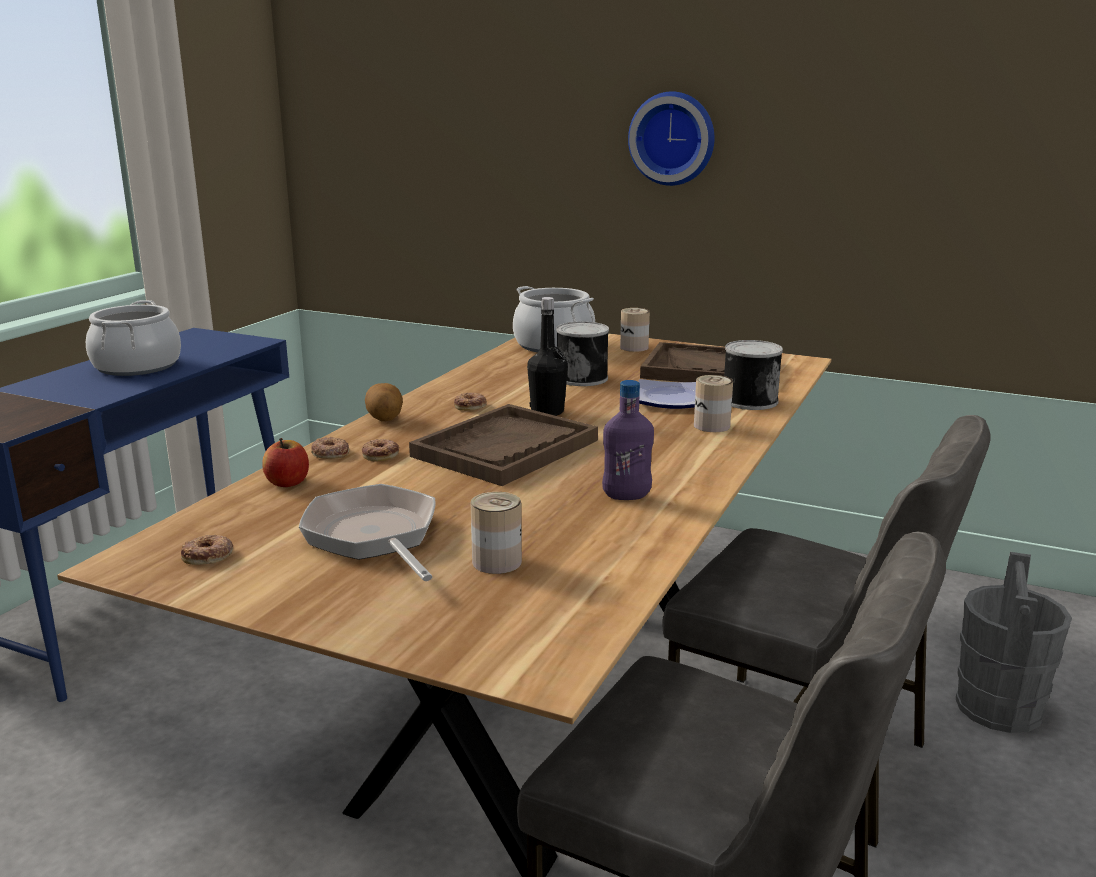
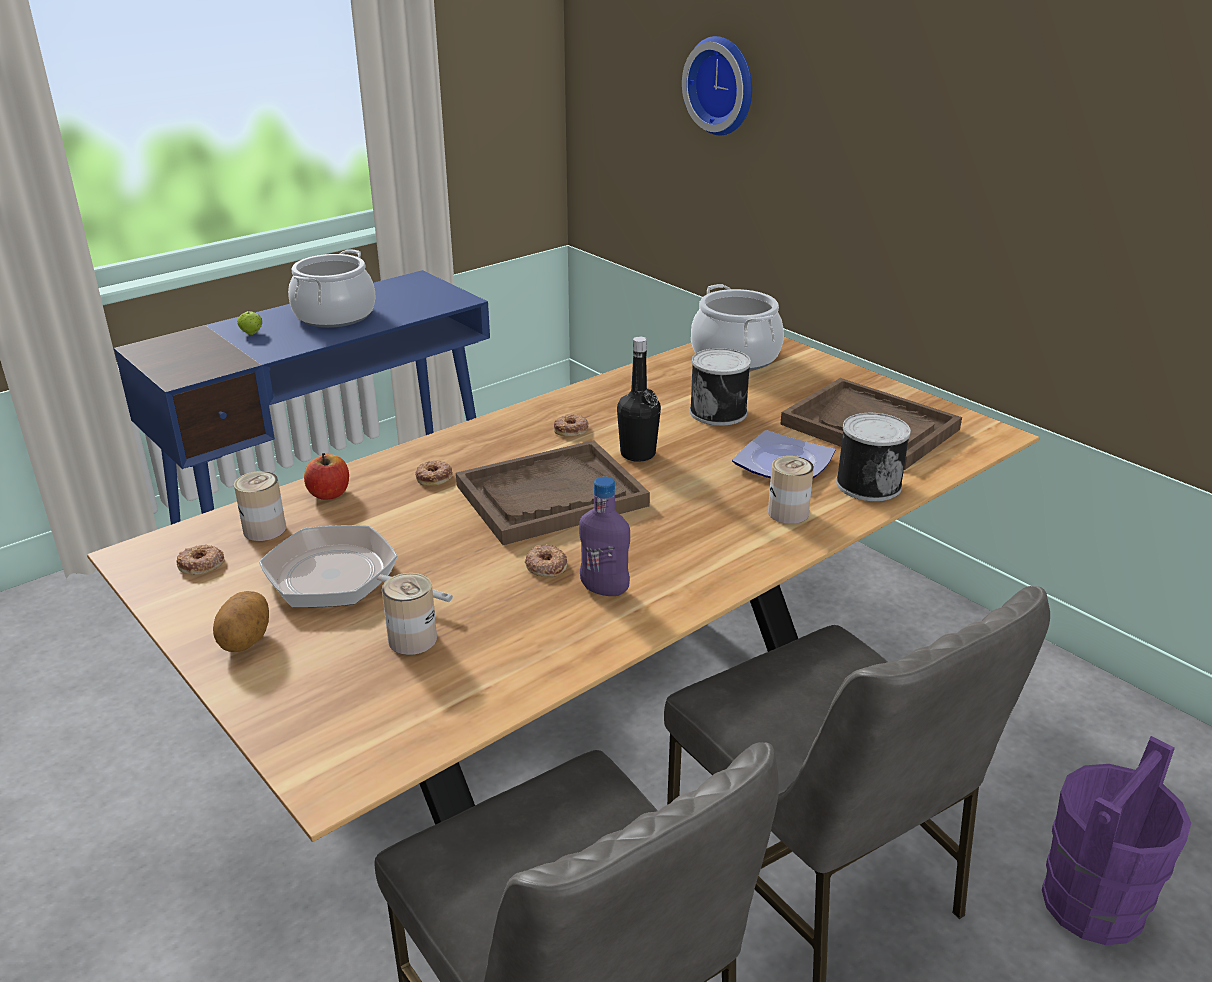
camera: 25 degrees right, 10 degrees up
(56, 389) = (251, 333): none -> apple
(330, 453) = (394, 465): donut -> donut (546, 566)
(374, 537) = (340, 579): frying pan -> frying pan turned 60 degrees counterclockwise
(385, 419) = (478, 430): potato -> potato (246, 641)
(634, 347) = (819, 376): can -> can (264, 529)
(673, 138) = (932, 125): wall clock -> wall clock (723, 85)
(999, 707) = (1093, 903): grey bucket -> purple bucket

